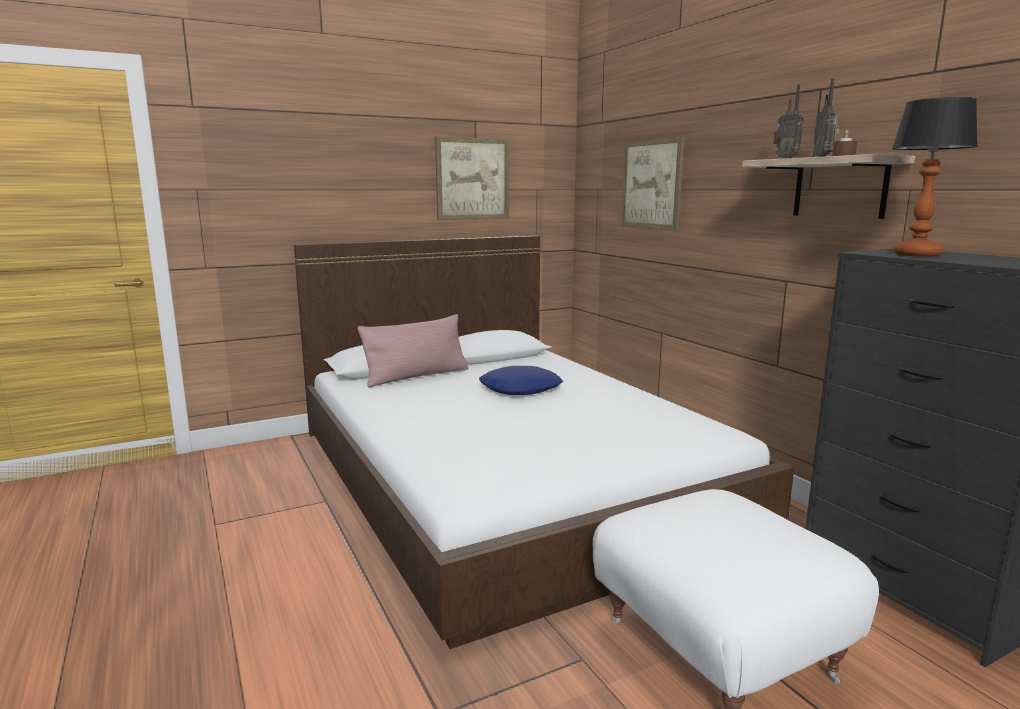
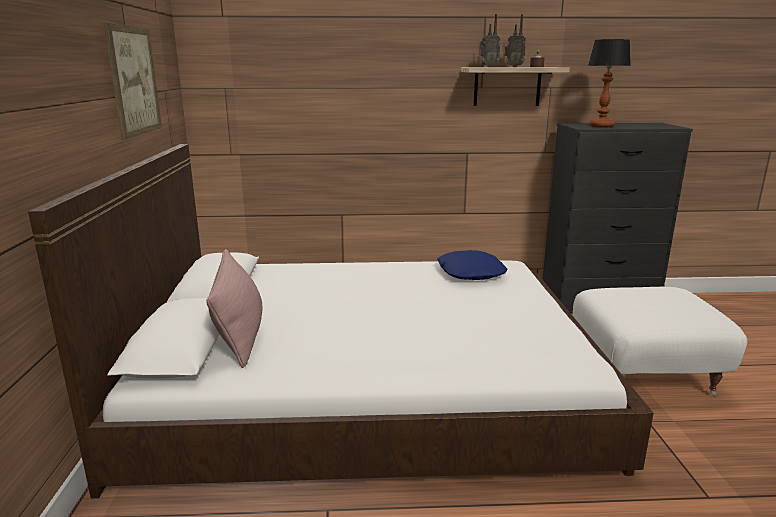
camera: 65 degrees left, 5 degrees up
(520, 389) = (346, 297): blue pillow -> blue pillow (470, 273)
(651, 184) = (315, 83): picture -> none

